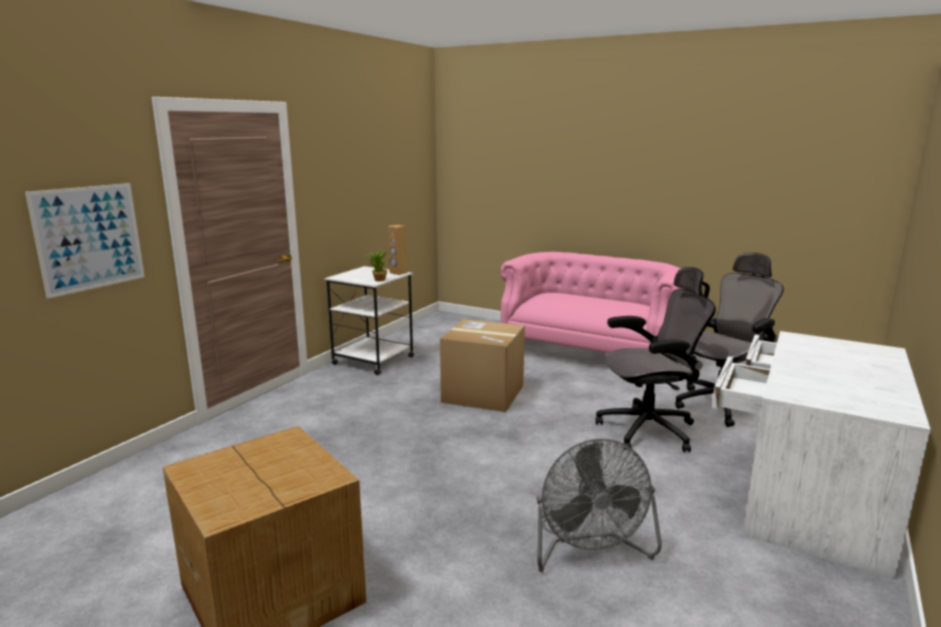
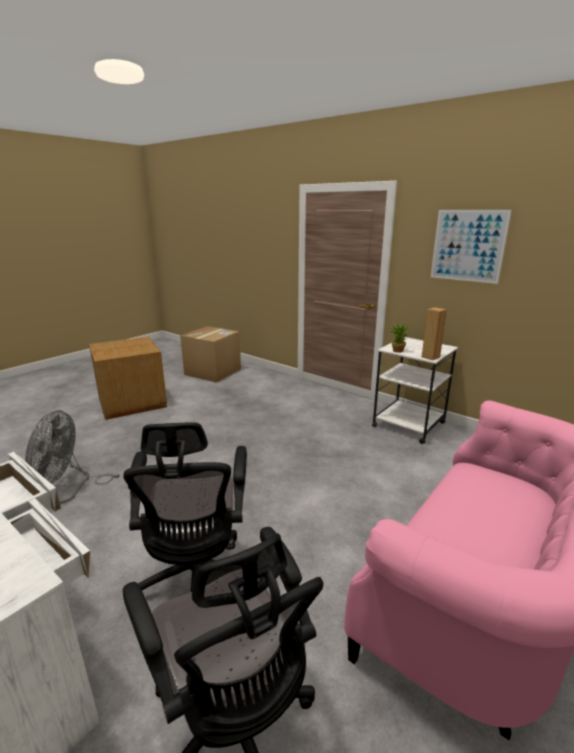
camera: 100 degrees right, 5 degrees up
(89, 238) = (264, 257): picture -> picture (468, 246)
(483, 394) = (324, 475): cardboard box -> cardboard box (213, 372)

